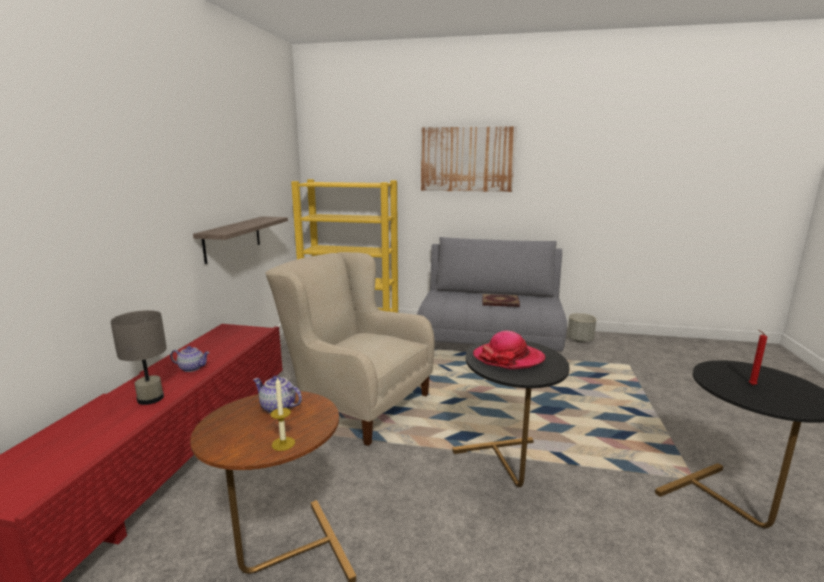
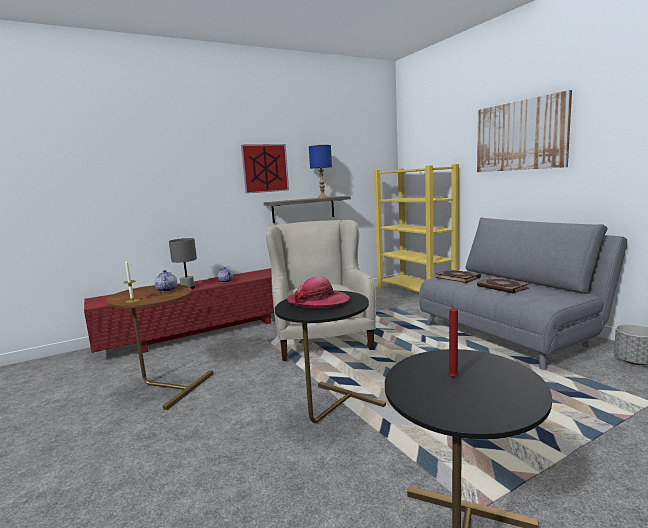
camera: 50 degrees right, 5 degrees down
(191, 181) = (265, 168): none -> picture
(256, 220) = (322, 197): none -> blue table lamp
(448, 299) = (458, 277): none -> book

